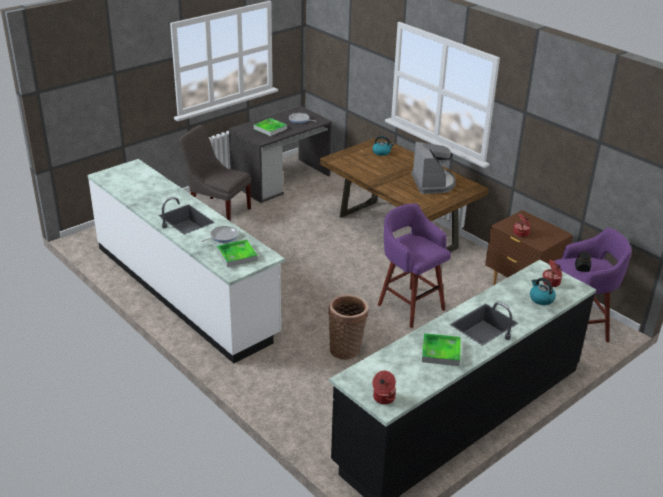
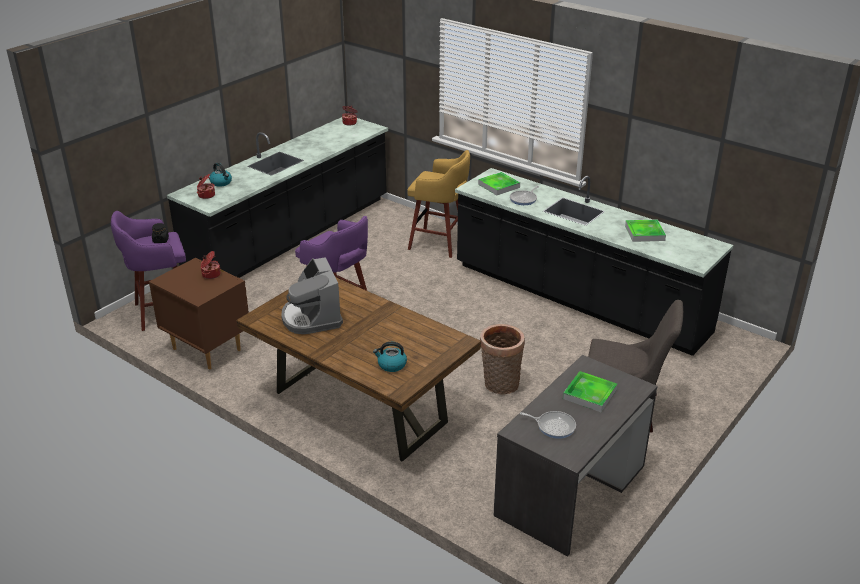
camera: 170 degrees right, 0 degrees up
(185, 290) = (578, 299): white counter -> black counter
(285, 377) = (439, 243): none -> yellow stool
(346, 349) = (394, 268): basket -> basket (500, 385)
(441, 352) = (311, 145): tray -> tray (644, 233)

